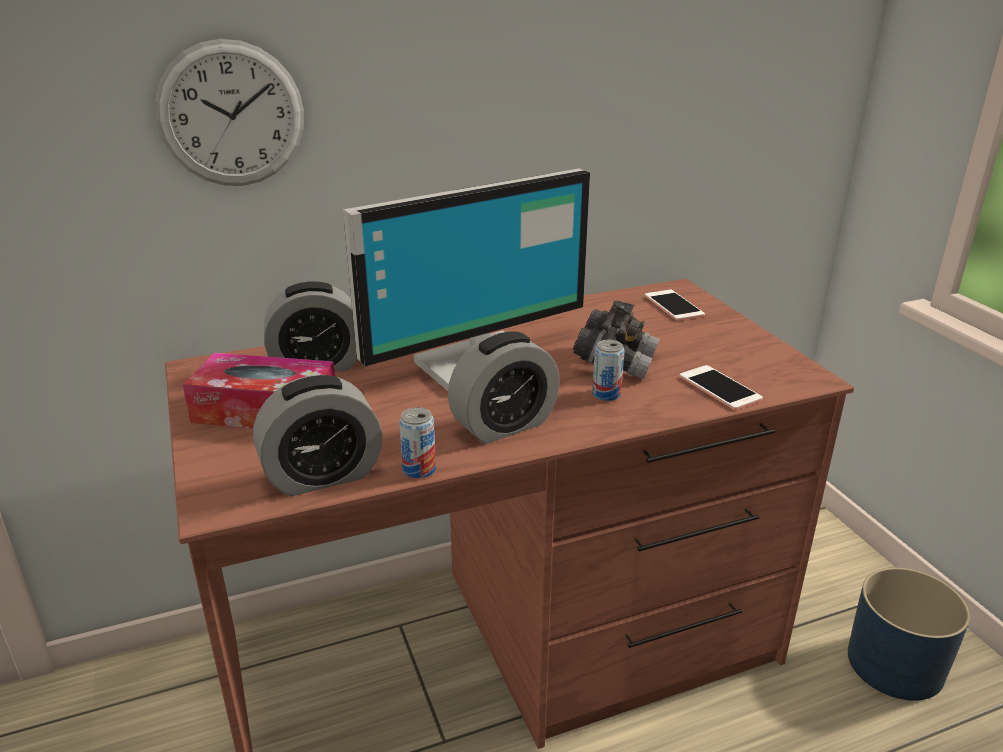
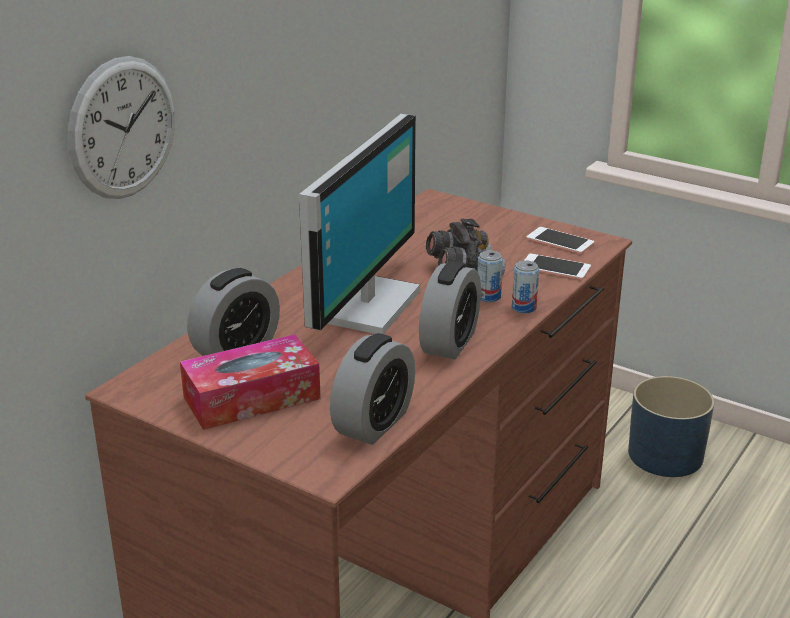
camera: 35 degrees left, 0 degrees up
(419, 469) = (435, 393): can -> can (524, 308)
(673, 306) = (448, 214): phone -> phone (560, 241)

